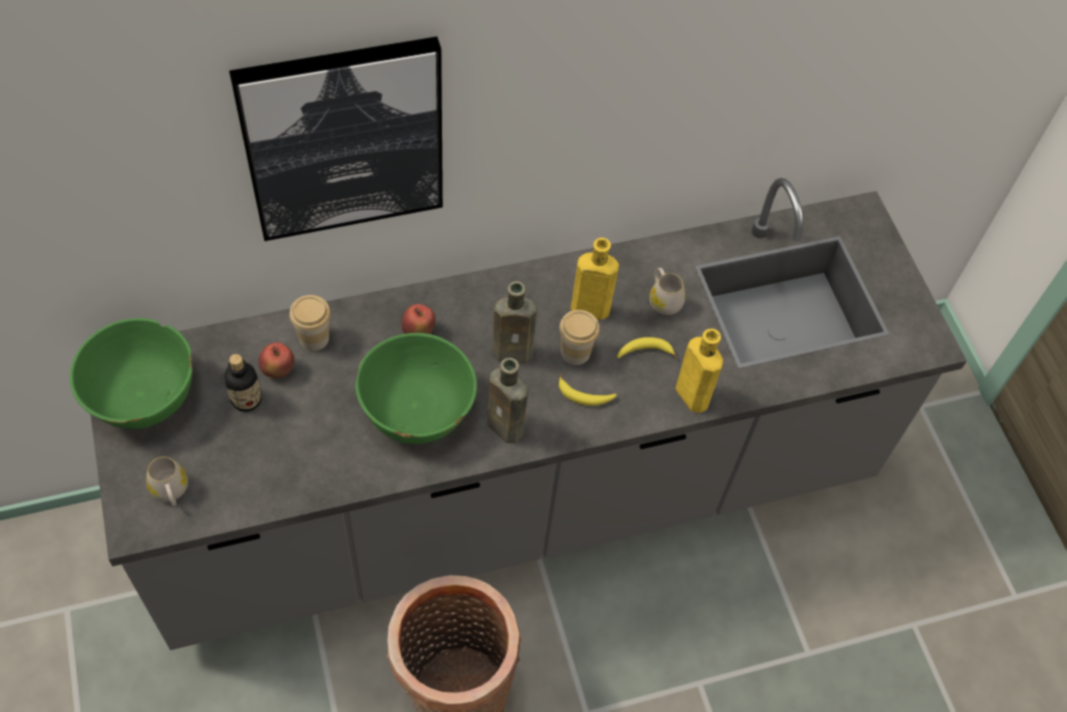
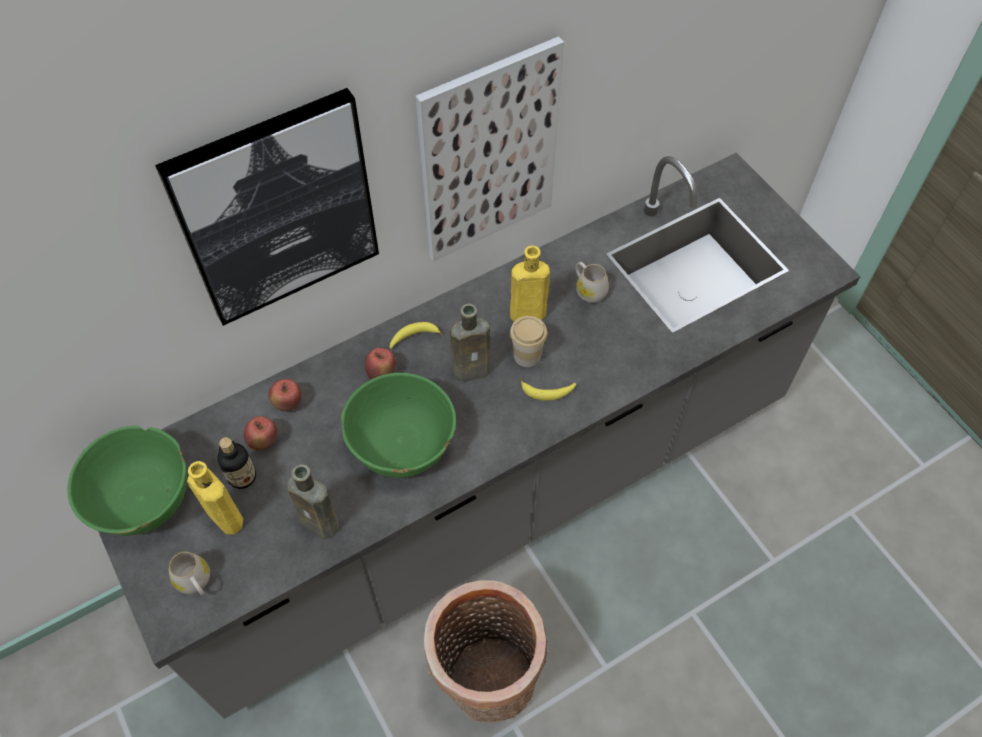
camera: 10 degrees left, 0 degrees up
(314, 338) = (288, 404): cup -> apple
(507, 428) = (488, 439): brown bottle -> brown bottle (322, 524)
(581, 132) = (488, 154): none -> picture
(644, 352) = (587, 339): banana -> banana (413, 337)
(690, 393) = (638, 366): yellow bottle -> yellow bottle (224, 516)

